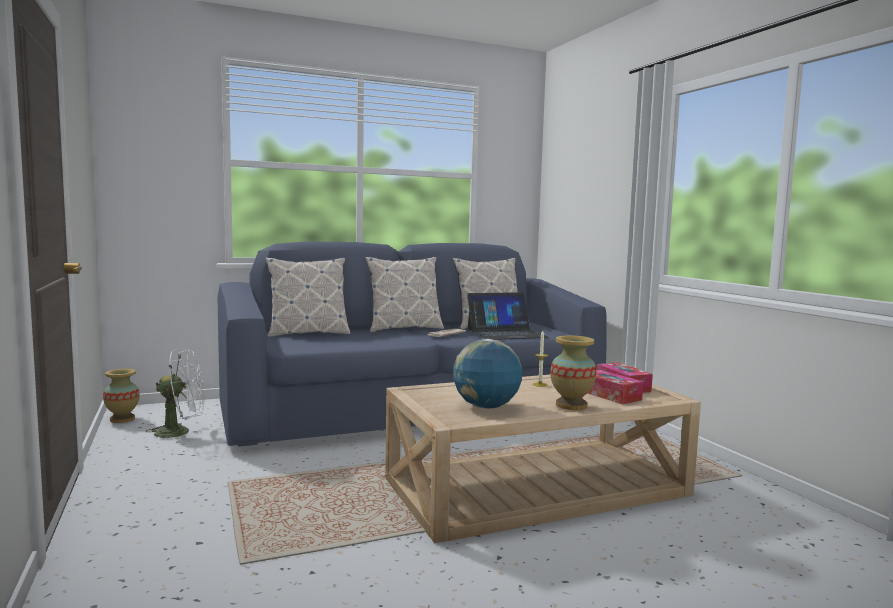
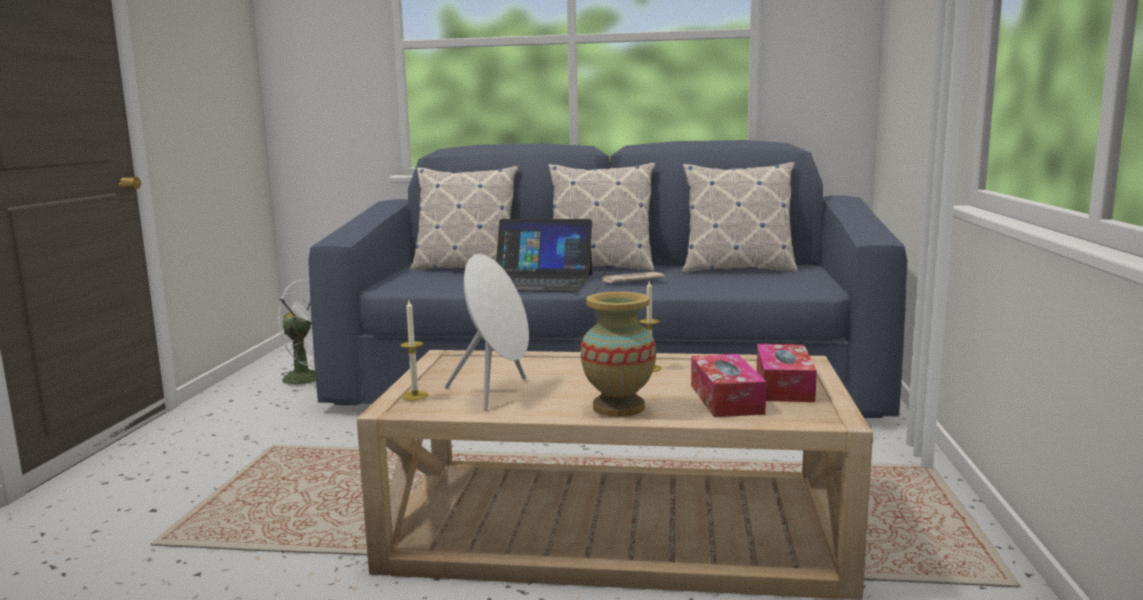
camera: 30 degrees right, 5 degrees up
(122, 419) = (281, 357): vase -> none
(444, 414) = (415, 396): none -> candle
(486, 407) = (496, 393): globe -> white speaker
(506, 333) = (732, 283): laptop -> laptop (537, 282)

